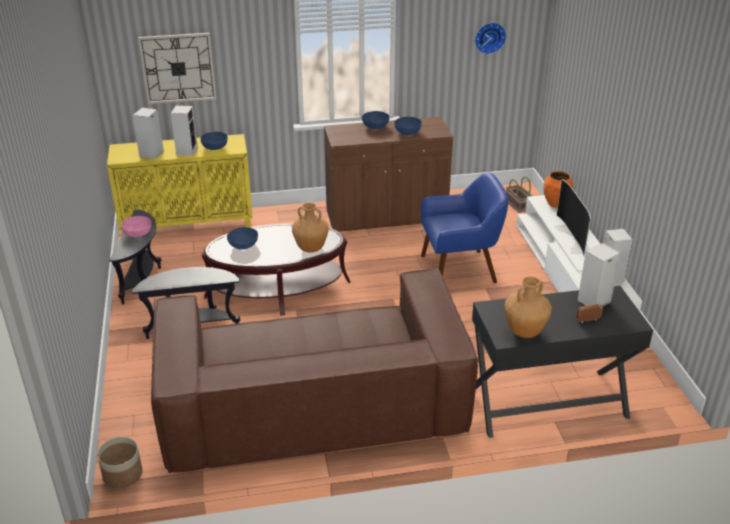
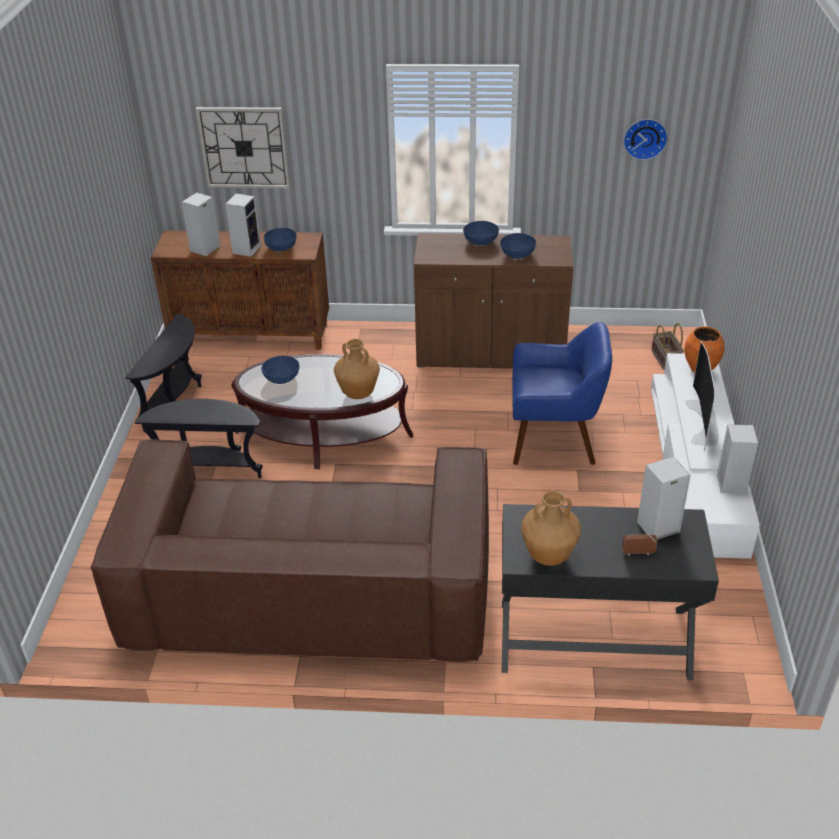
camera: 15 degrees right, 5 degrees up
(122, 474) = (71, 639): planter -> none
(137, 233) = (168, 345): pink bowl -> none
(188, 225) = (252, 334): yellow cabinet -> brown cabinet

